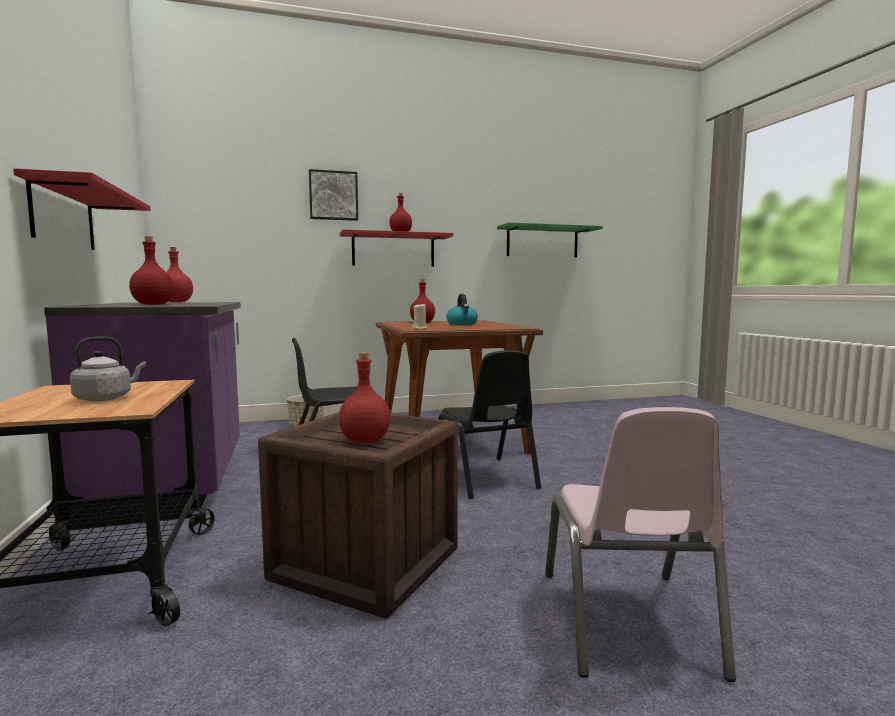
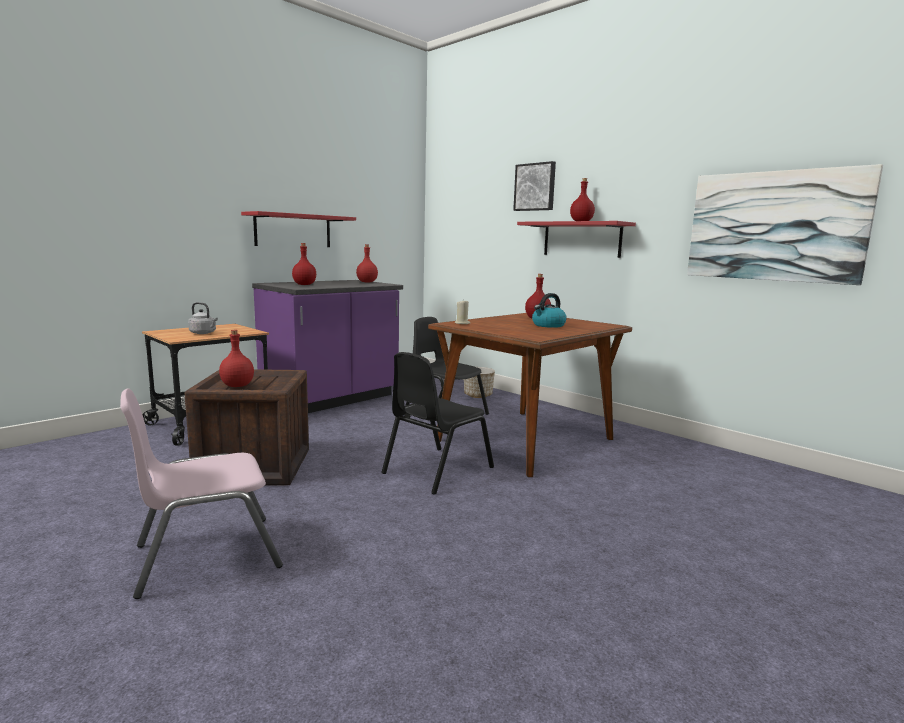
camera: 60 degrees right, 5 degrees up
(542, 242) = (774, 226): green shelf -> picture

